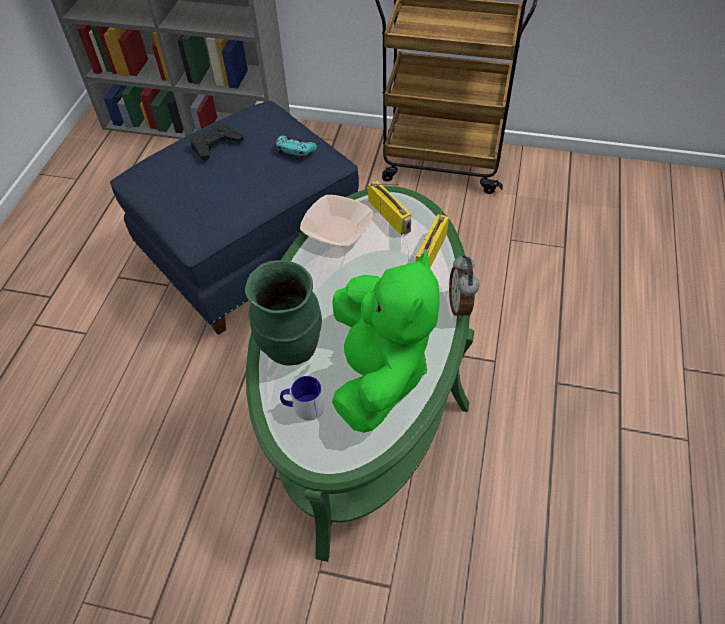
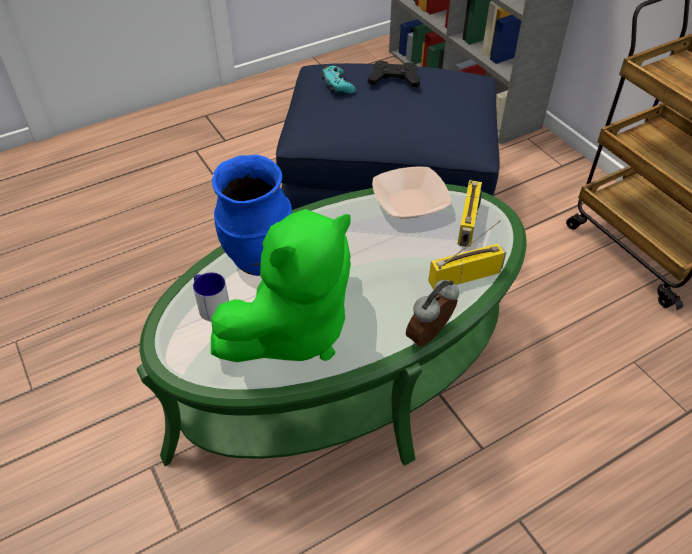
camera: 45 degrees right, 5 degrees down
(292, 349) = (259, 260): green vase -> blue vase
(295, 150) = (450, 120): turquoise game controller -> turquoise game controller (338, 85)

